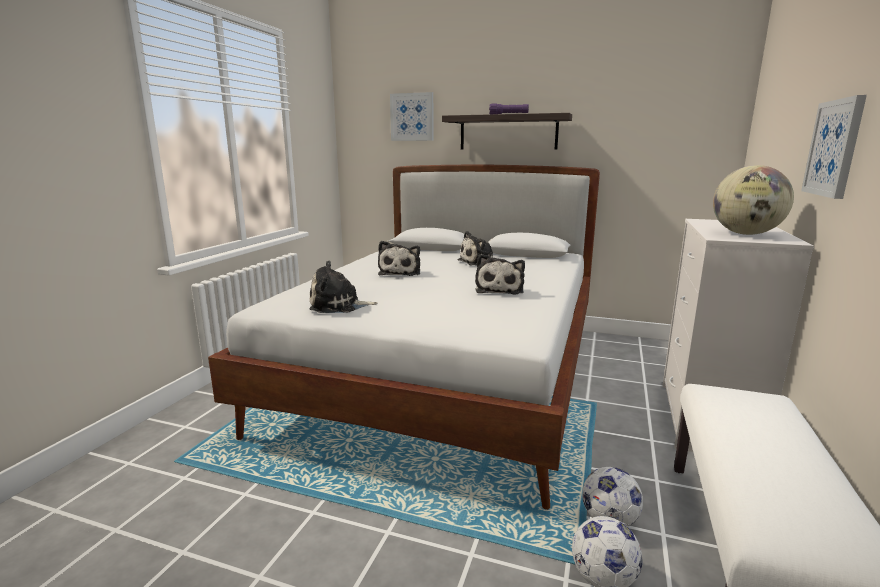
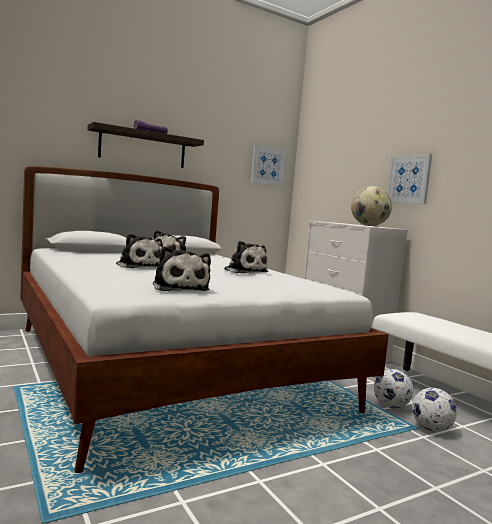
camera: 50 degrees left, 10 degrees down
(338, 306) = (180, 288): plush toy -> plush toy turned 60 degrees counterclockwise
(412, 117) = (44, 117): picture -> picture (267, 166)

